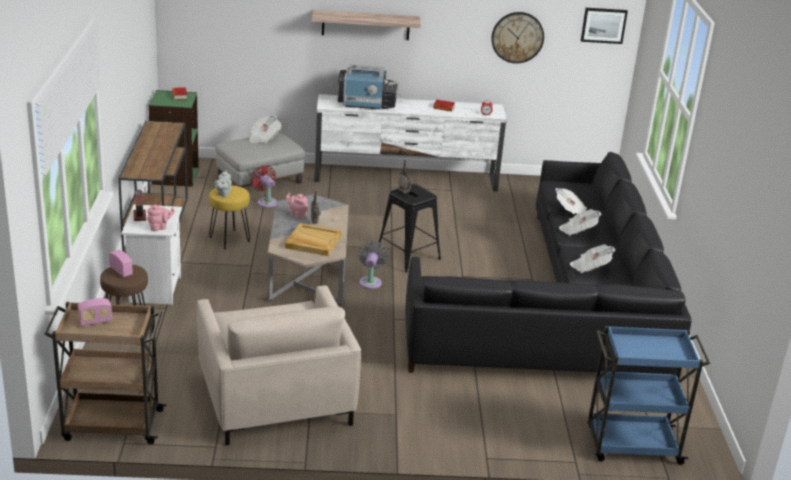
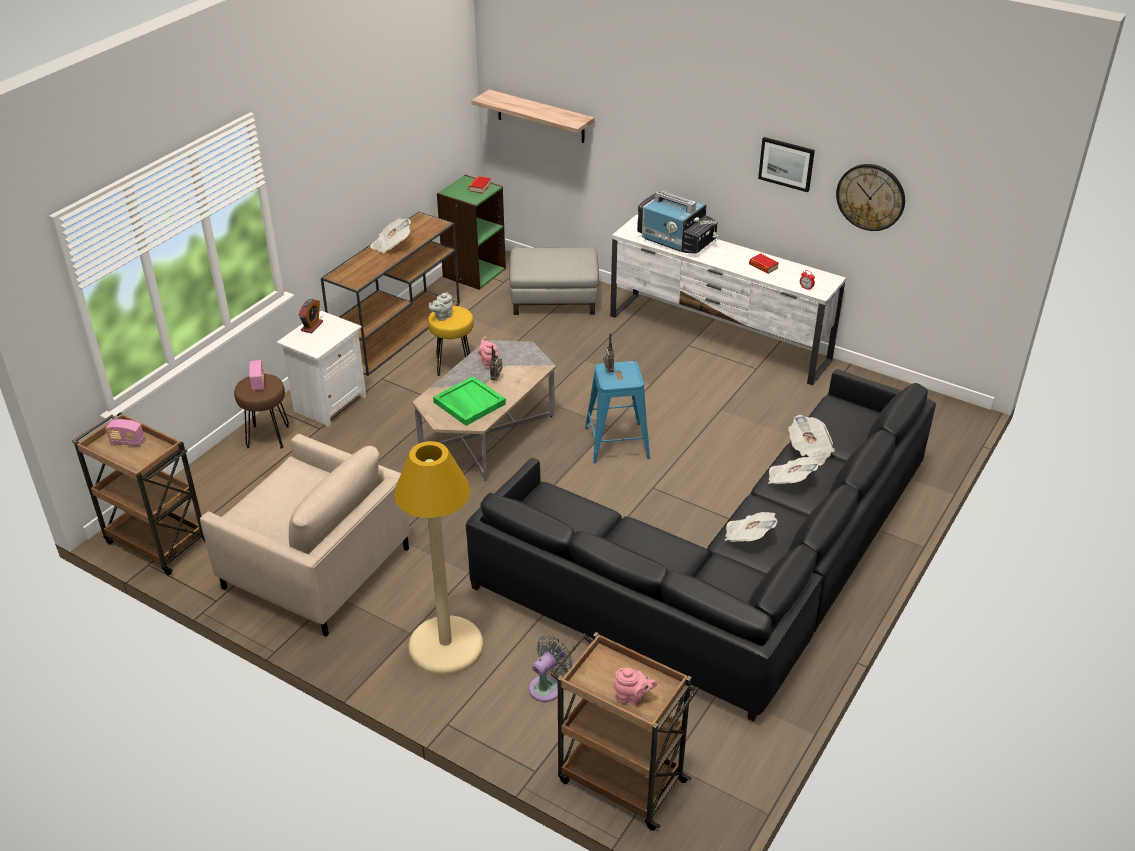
camera: 35 degrees right, 10 degrees up
(160, 227) = (315, 346): pink teapot -> pink teapot (632, 697)
(263, 138) = (562, 253): newspaper -> newspaper (391, 245)
(266, 202) = (534, 329): red fan -> none
(275, 399) = (316, 569): beige armchair -> beige armchair turned 75 degrees counterclockwise
(313, 242) = (468, 403): beige tray -> green tray
(365, 25) = (690, 144): shelf -> shelf (540, 116)
(370, 281) = (544, 462): grey fan -> grey fan (547, 686)
(408, 256) = (617, 443): black stool -> blue stool
(431, 413) = (445, 647): none -> beige floor lamp
(603, 25) = (987, 205): picture -> picture (786, 163)
(631, 445) = (619, 779): blue cart -> brown cart

